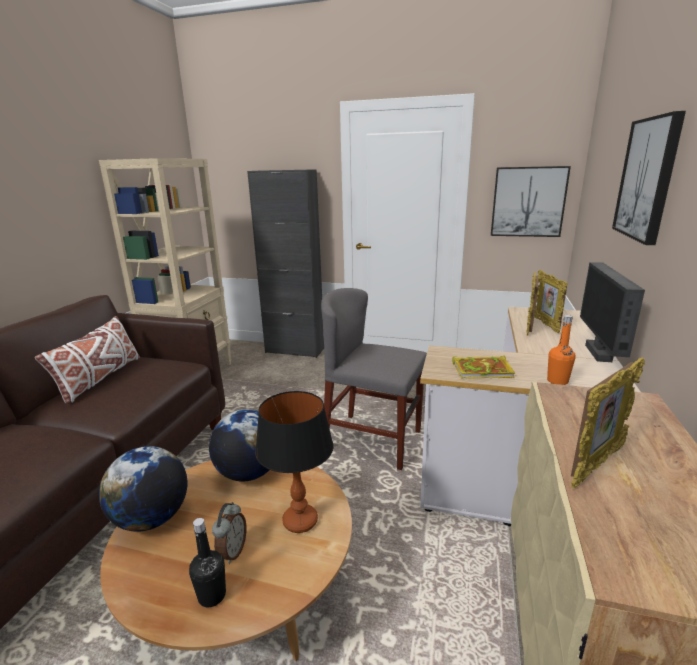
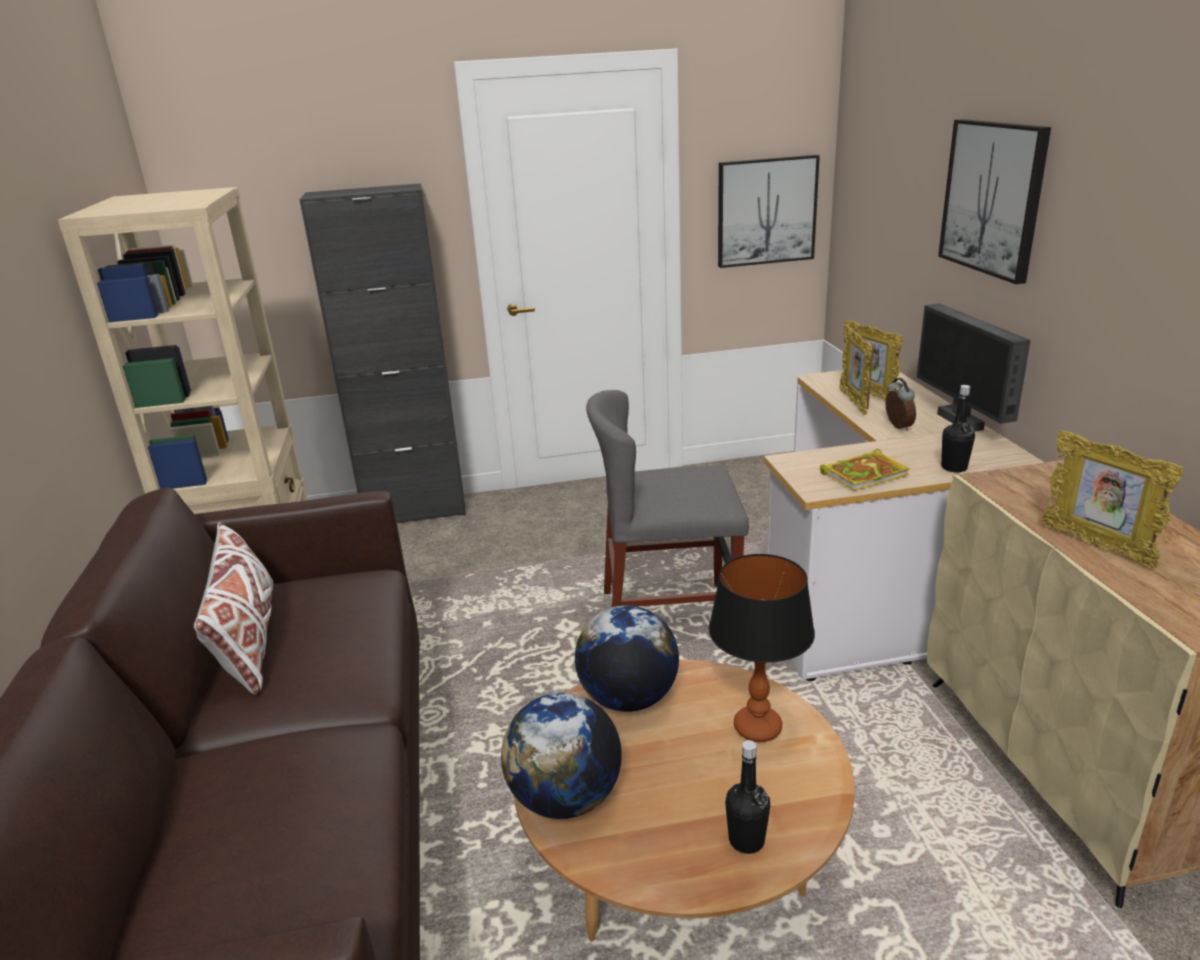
camera: 25 degrees left, 5 degrees up
(232, 552) = (716, 790): alarm clock -> alarm clock (897, 427)
(557, 381) = (954, 467): orange bottle -> black bottle
(596, 465) = (1096, 546): picture frame -> picture frame turned 120 degrees clockwise

